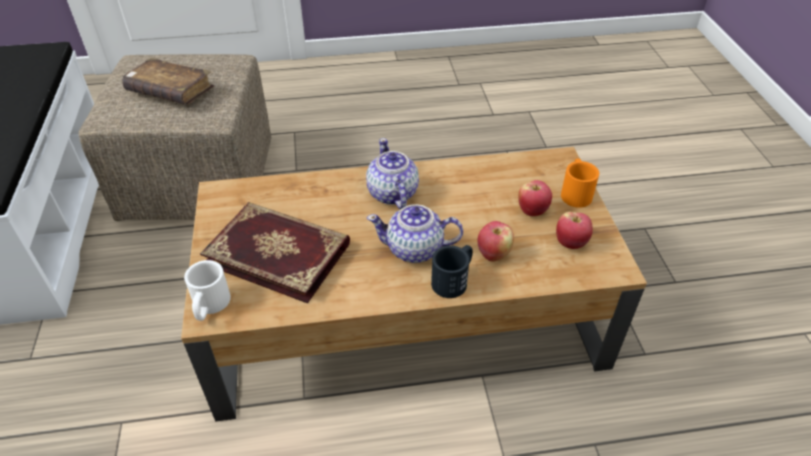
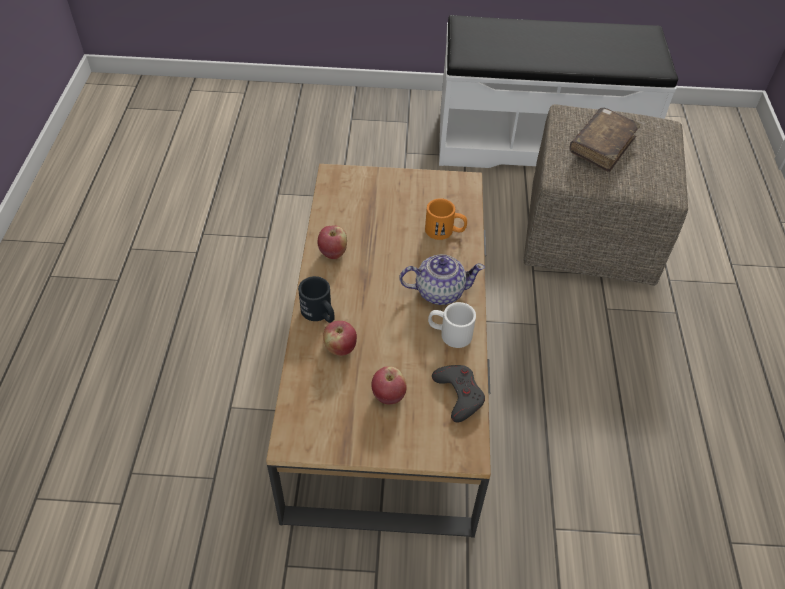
camera: 100 degrees right, 5 degrees up
(209, 306) = (341, 176): white mug -> white mug (449, 333)
(279, 252) = (384, 213): book -> none
(415, 249) = (362, 295): teapot -> none
(508, 169) = (459, 394): none -> grey game controller
(571, 243) = (335, 414): apple -> apple (333, 253)
(575, 192) = (408, 445): orange mug -> orange mug (445, 231)

